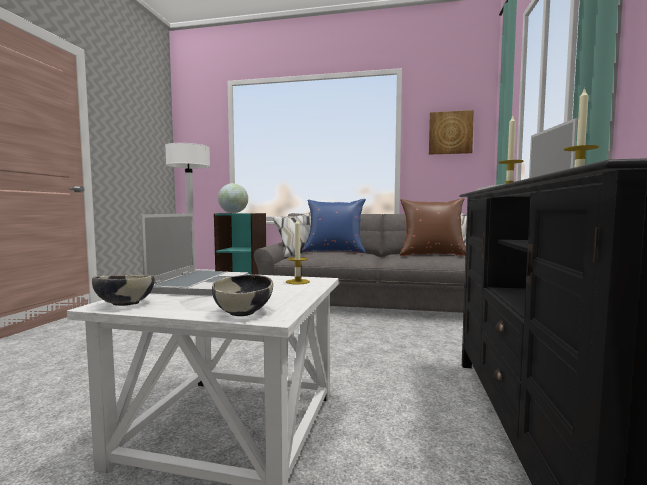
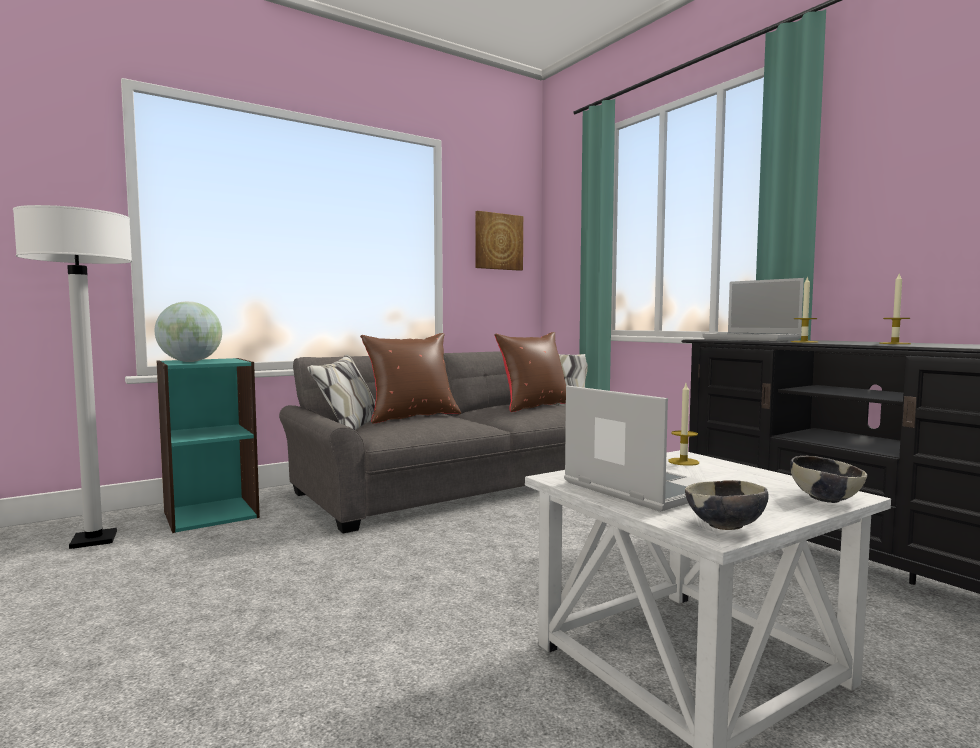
camera: 45 degrees left, 0 degrees up
(334, 251) = (412, 416): blue pillow -> brown pillow

